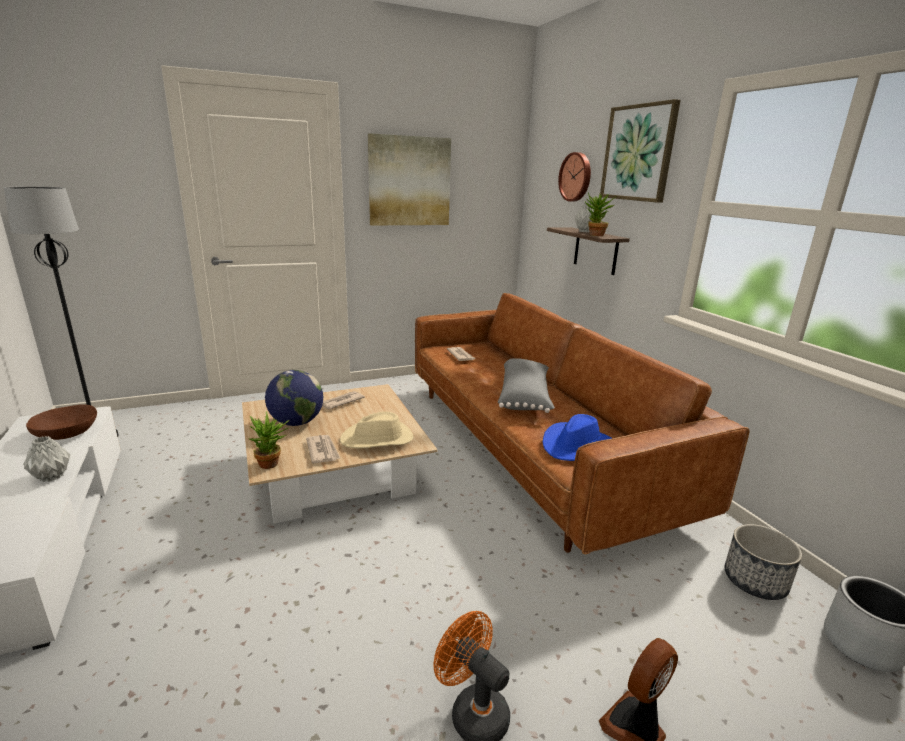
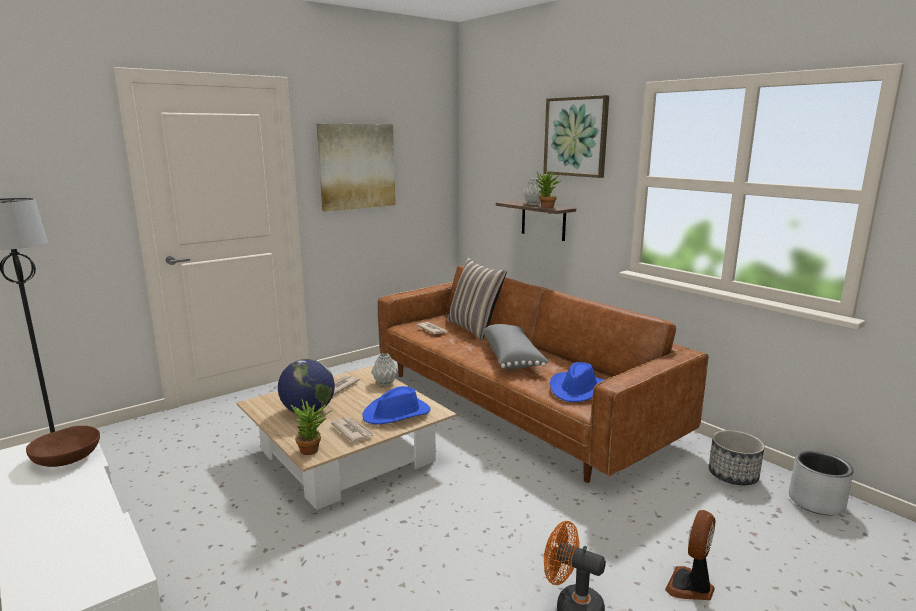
camera: 15 degrees left, 5 degrees down
(52, 476) = (90, 498): grey vase -> grey vase (384, 383)
(378, 439) = (397, 414): beige hat -> blue hat
(505, 360) = (474, 328): none -> pillow
(576, 177) = (515, 156): wall clock -> none

